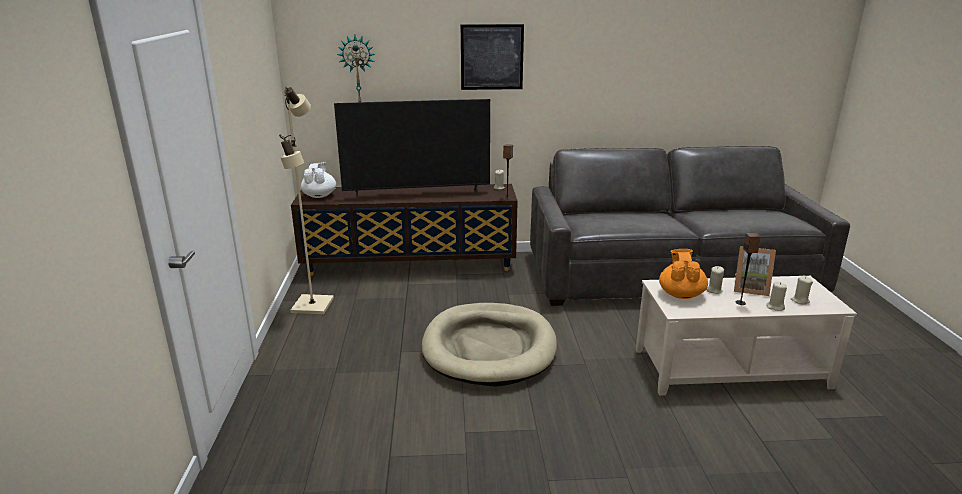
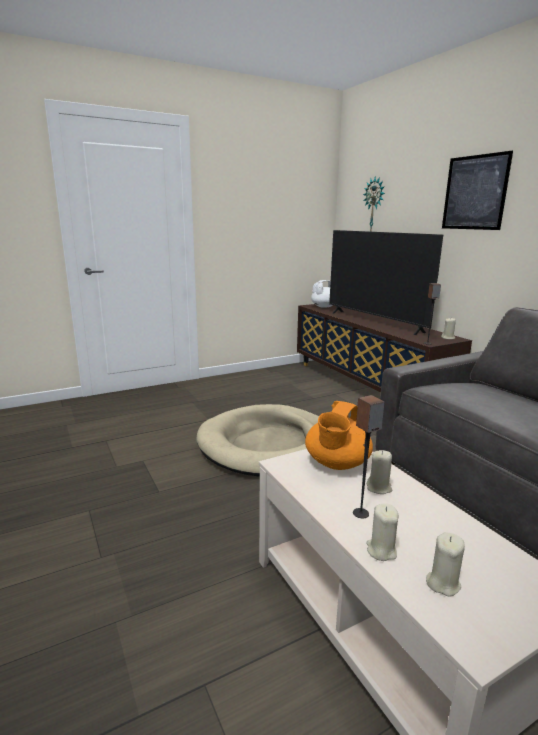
camera: 65 degrees right, 5 degrees down
(312, 305) = (267, 376): beige floor lamp -> none
(681, 294) = (337, 464): orange teapot -> orange teapot turned 135 degrees clockwise
(750, 288) = (426, 521): picture frame -> none

